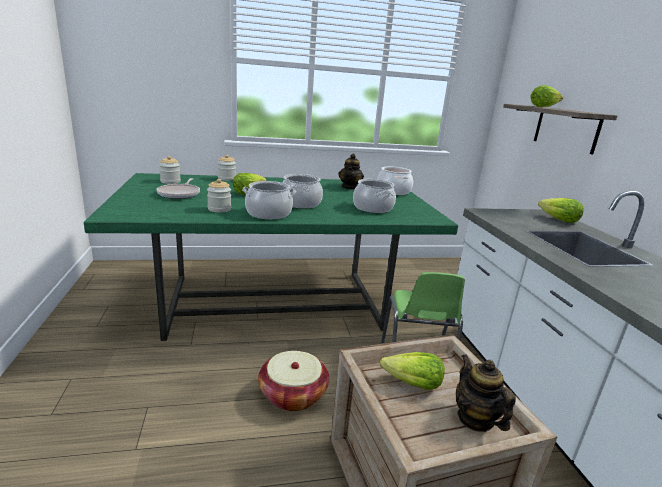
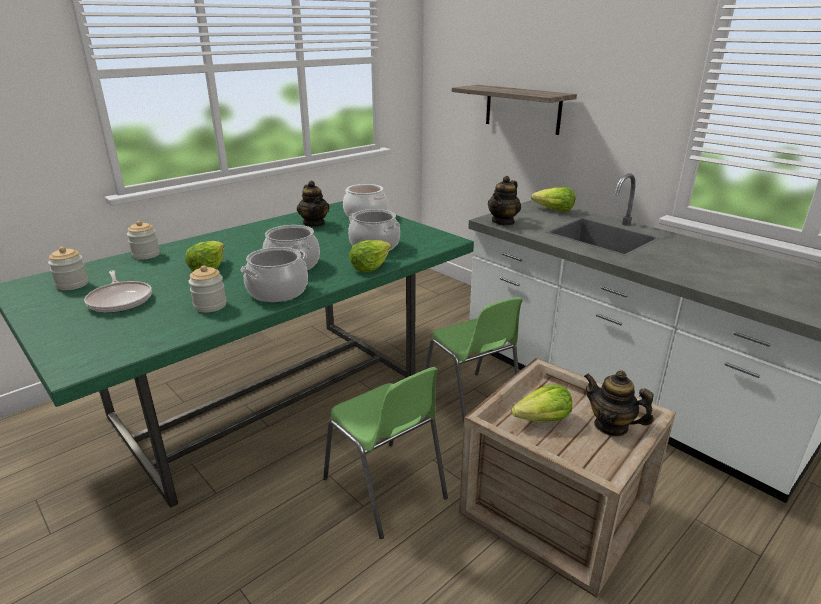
camera: 30 degrees left, 5 degrees up
(293, 394) = (385, 489): basket -> green chair
(494, 215) = (503, 221): none -> teapot
(543, 107) = (497, 88): lettuce -> lettuce (370, 267)

